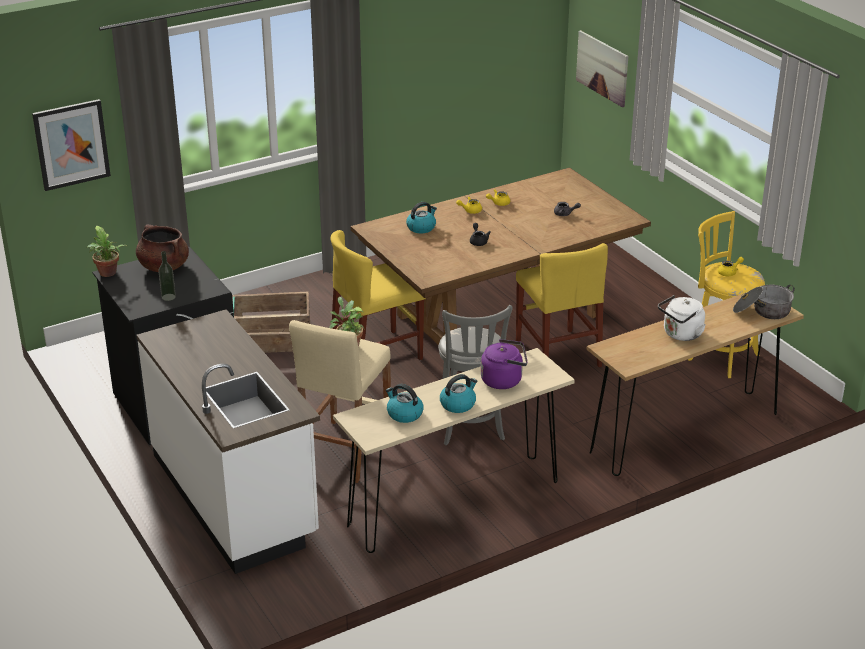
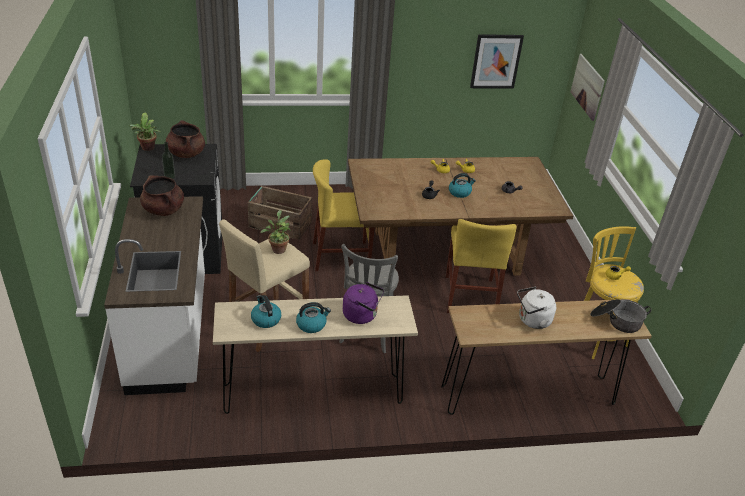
camera: 20 degrees right, 5 degrees up
(71, 144) = (163, 52): picture -> picture (496, 61)
(194, 336) = (164, 210): none -> brown cooking pot
(421, 227) = (396, 173): kettle -> kettle (460, 192)

